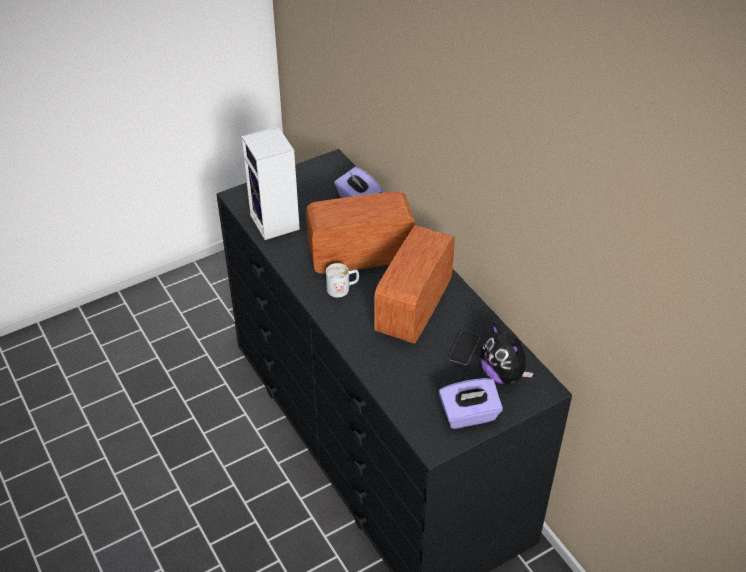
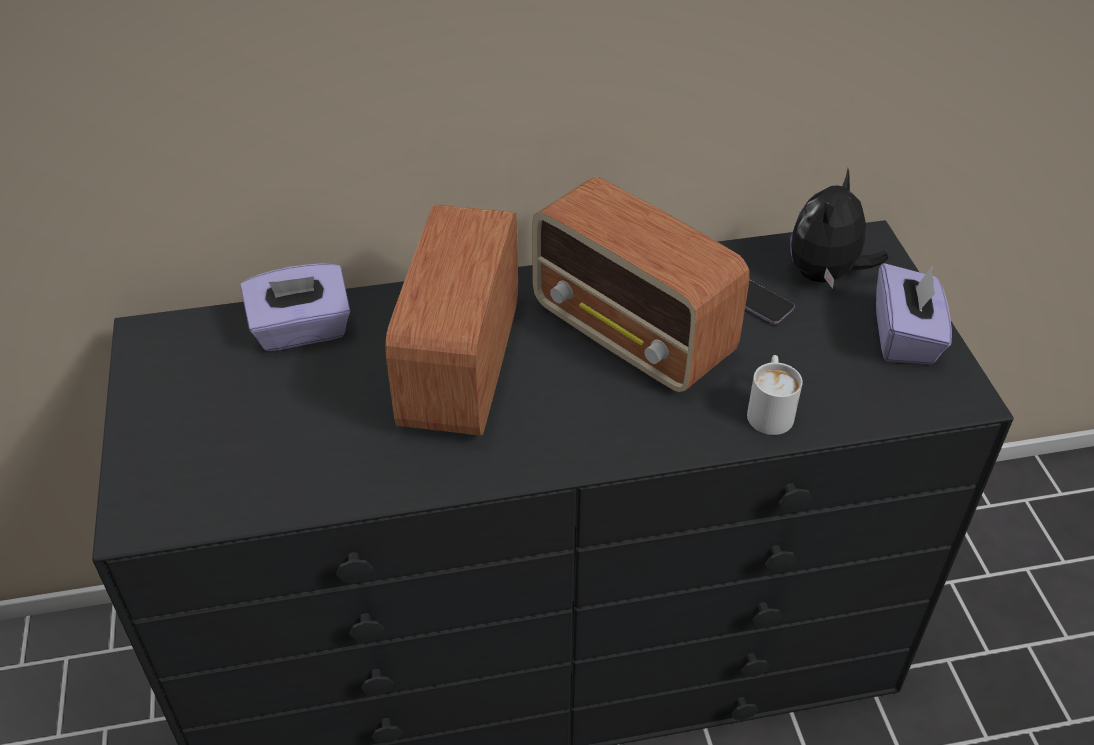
camera: 70 degrees left, 0 degrees up
(276, 223) = (278, 471): speaker -> none
(343, 288) = (535, 415): white mug -> white mug (770, 409)
(503, 374) = (825, 275): plush toy -> plush toy turned 135 degrees clockwise

